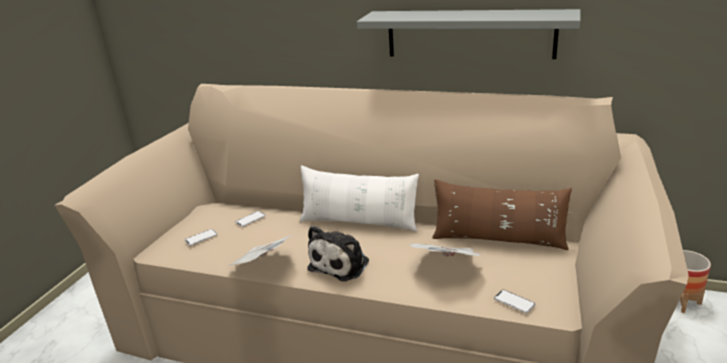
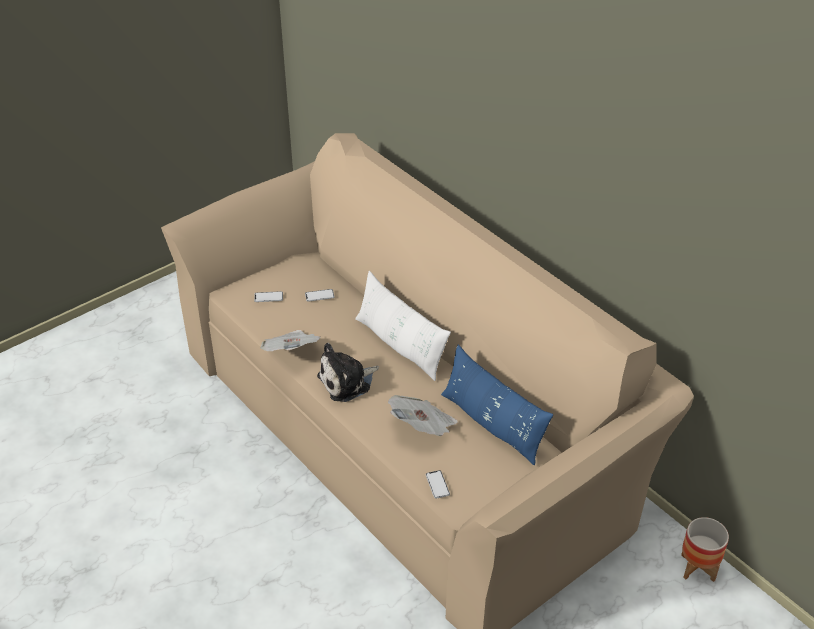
camera: 30 degrees right, 15 degrees up
(469, 34) = (570, 209): grey shelf -> none
(498, 239) = (492, 424): brown pillow -> blue pillow

